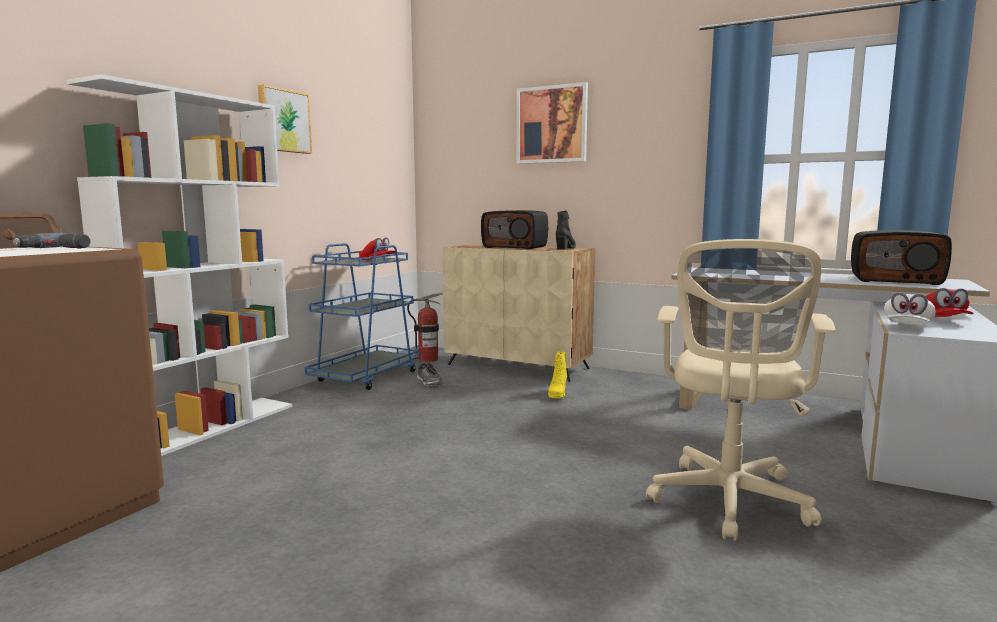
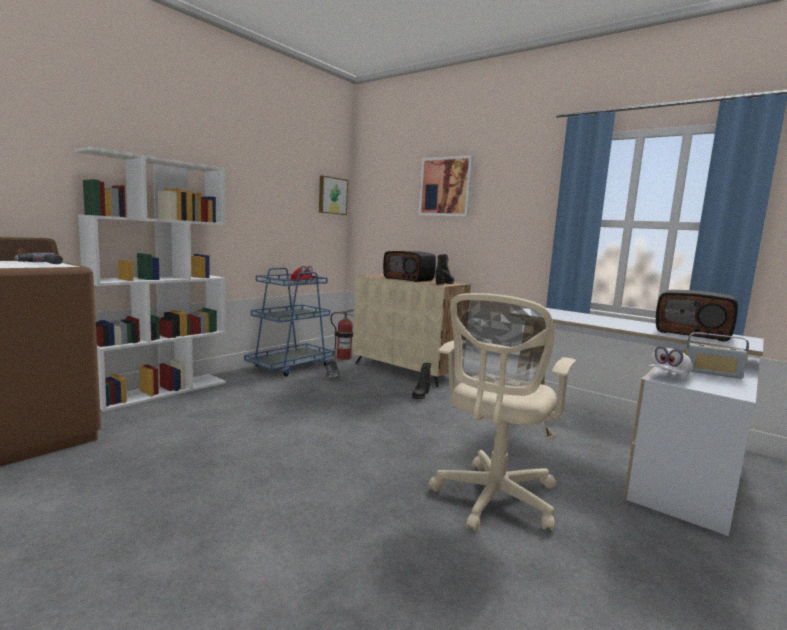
camera: 10 degrees right, 0 degrees up
(283, 121) = (240, 178): picture -> picture (332, 195)
(557, 394) = (420, 395): yellow boot -> black boot
(943, 320) = (712, 373): red cap -> radio

